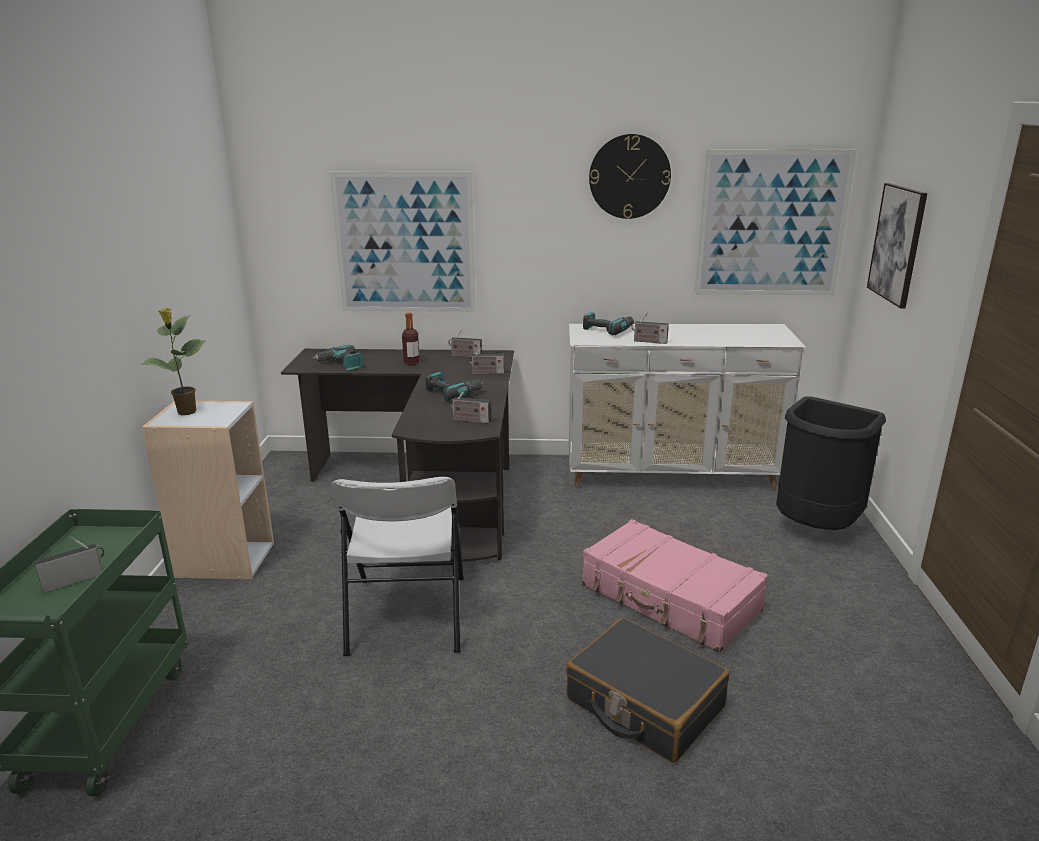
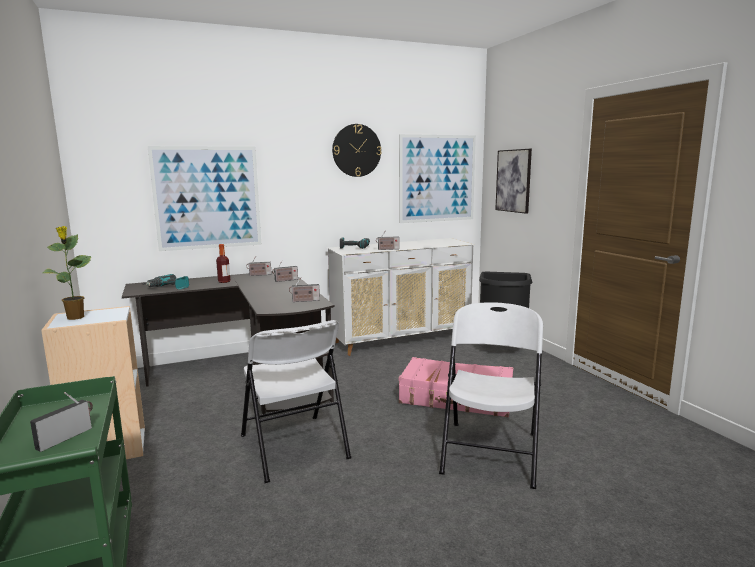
camera: 25 degrees left, 10 degrees down
(453, 393) = (274, 291): power drill -> none
(644, 703) = (490, 453): black suitcase -> white chair

